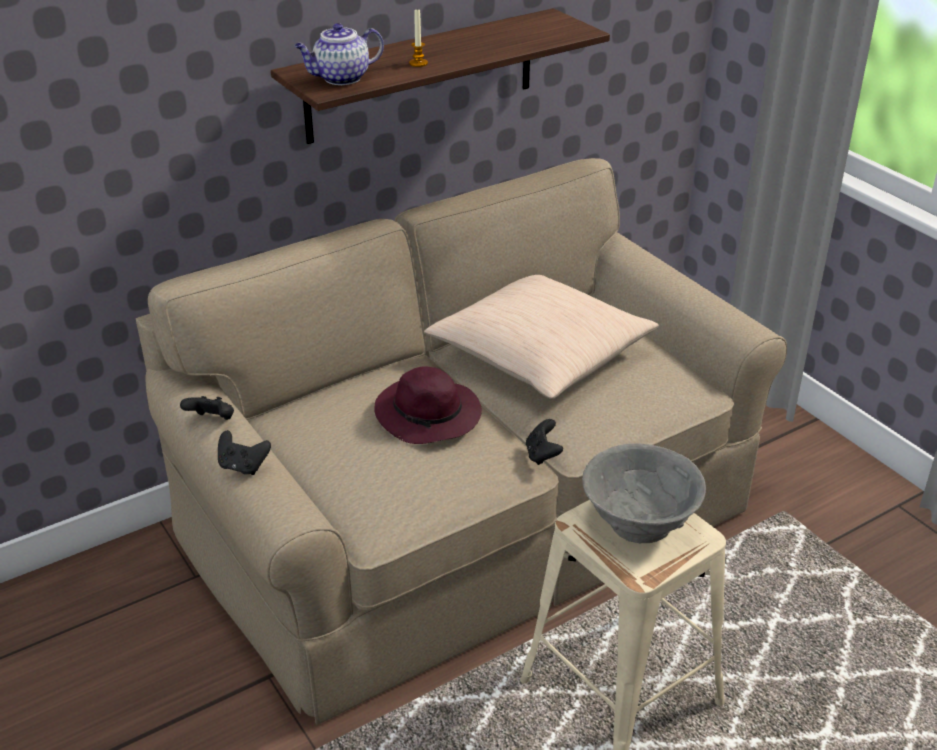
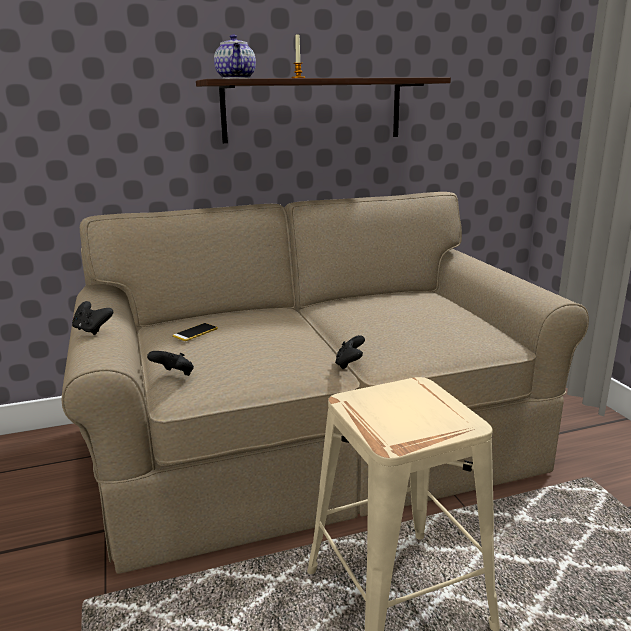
camera: 15 degrees right, 15 degrees down
(212, 421) = (96, 307): black game controller -> black game controller (174, 375)
(338, 430) = (195, 332): none -> phone
(340, 79) = (236, 78): teapot -> teapot turned 90 degrees counterclockwise
(429, 416) = (269, 332): purple hat -> none
(540, 353) = (378, 310): beige pillow -> none
(639, 523) = (407, 406): grey bowl -> none

